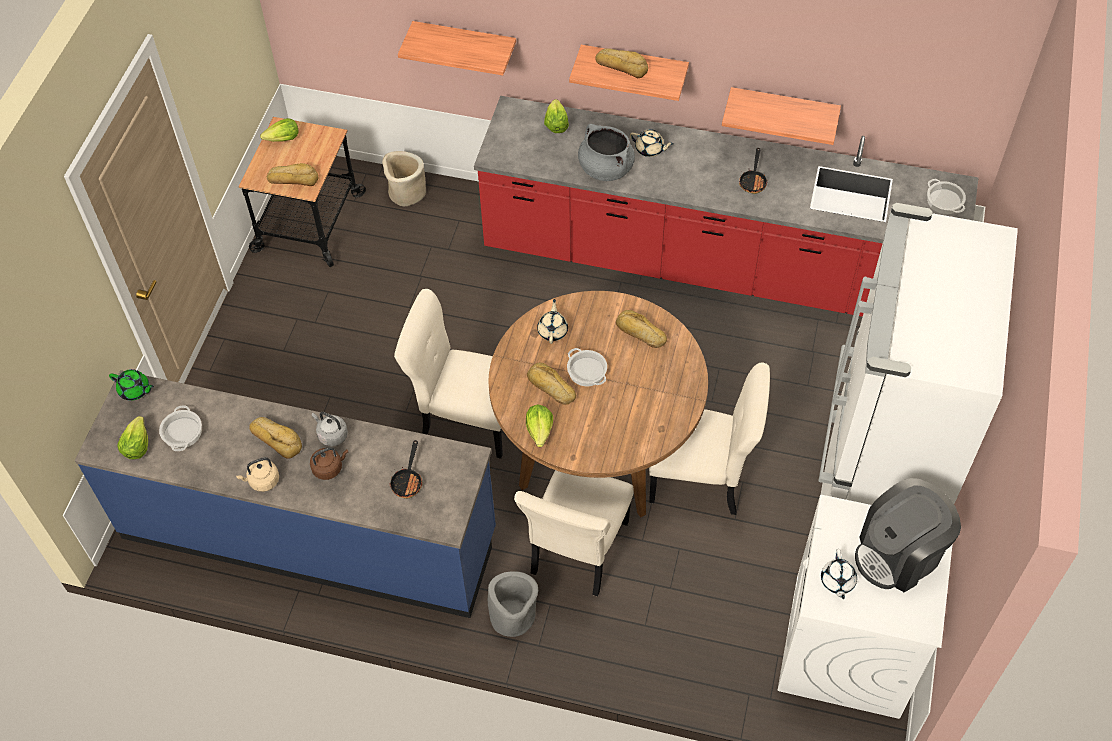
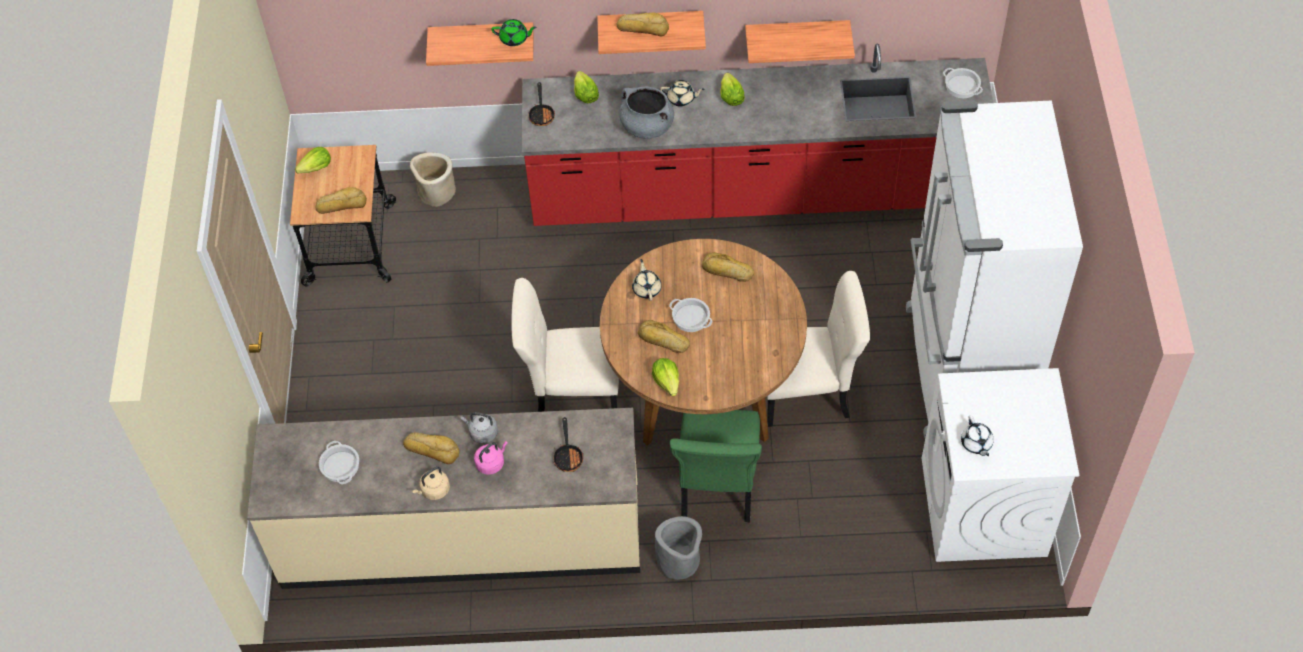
camera: 15 degrees left, 0 degrees up
(135, 390) = (279, 439): green teapot -> green teapot (514, 39)
(136, 445) = (301, 488): lettuce -> lettuce (730, 96)
(309, 533) = (462, 537): blue counter -> beige counter
(329, 468) = (491, 463): brown kettle -> pink kettle
(577, 551) = (717, 487): beige chair -> green chair
(753, 181) = (786, 107): frying pan -> frying pan (542, 114)
(899, 554) = (1020, 407): coffee machine -> none

